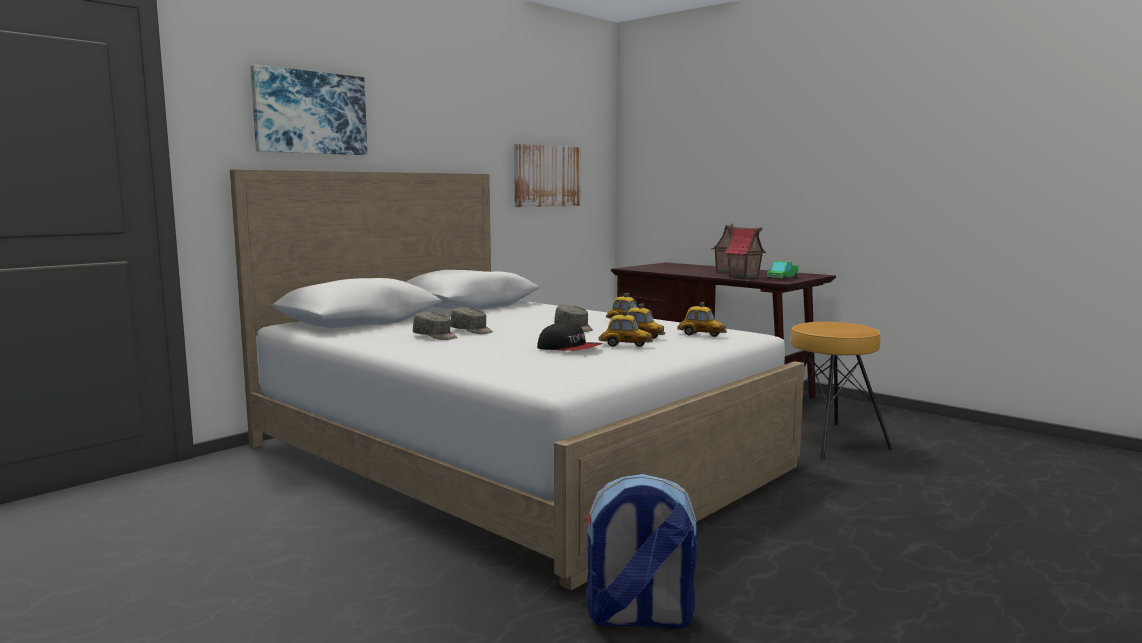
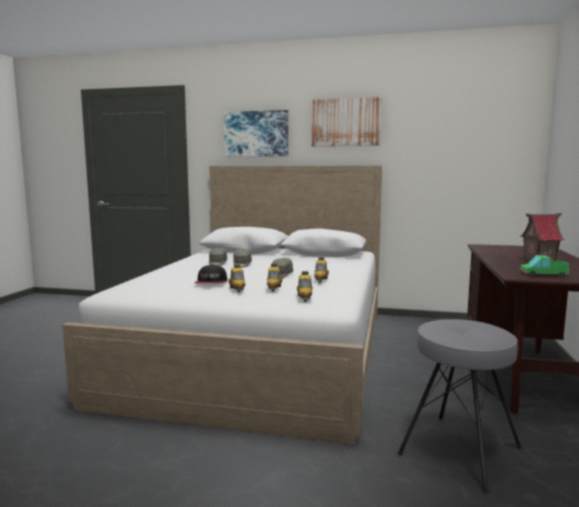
camera: 60 degrees right, 0 degrees up
(547, 176) = (450, 166): picture -> picture (346, 122)
(638, 617) = (42, 436): backpack -> none
(743, 277) = (513, 267): toy house -> none
(829, 440) = (459, 450): brown stool -> grey stool

